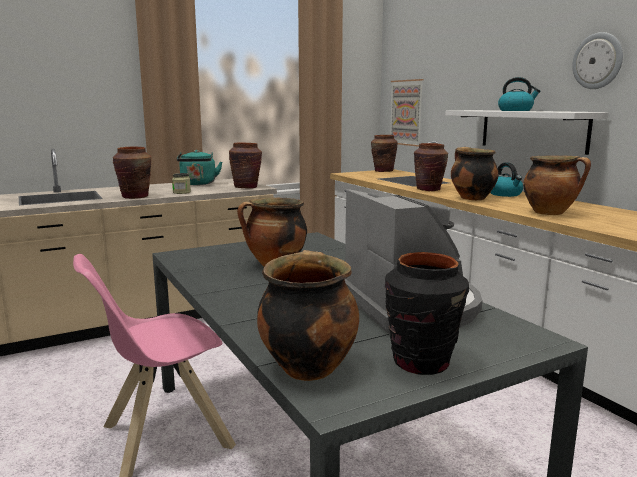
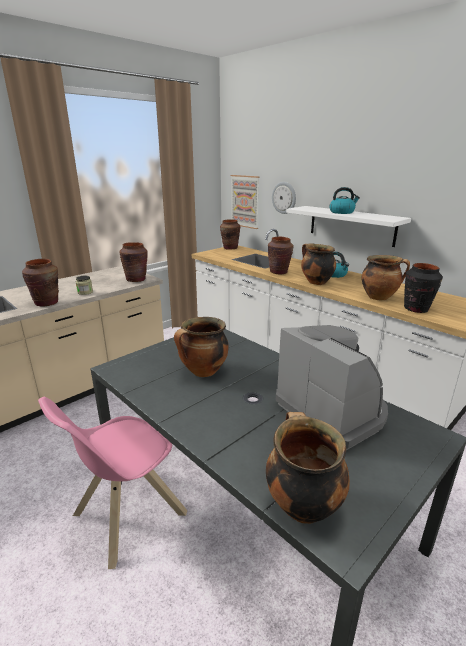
camera: 15 degrees left, 10 degrees up
(198, 184) = (92, 278): turquoise kettle -> none
(421, 363) = (377, 480): black vase -> black vase (416, 309)
(598, 61) = (404, 179): wall clock -> wall clock (284, 197)

